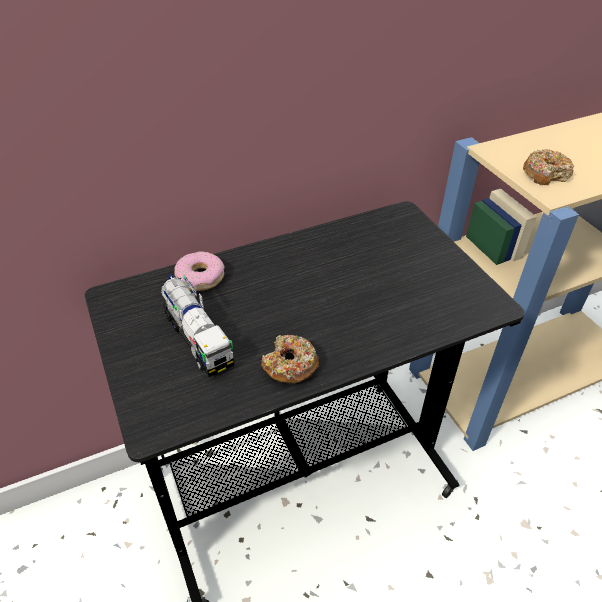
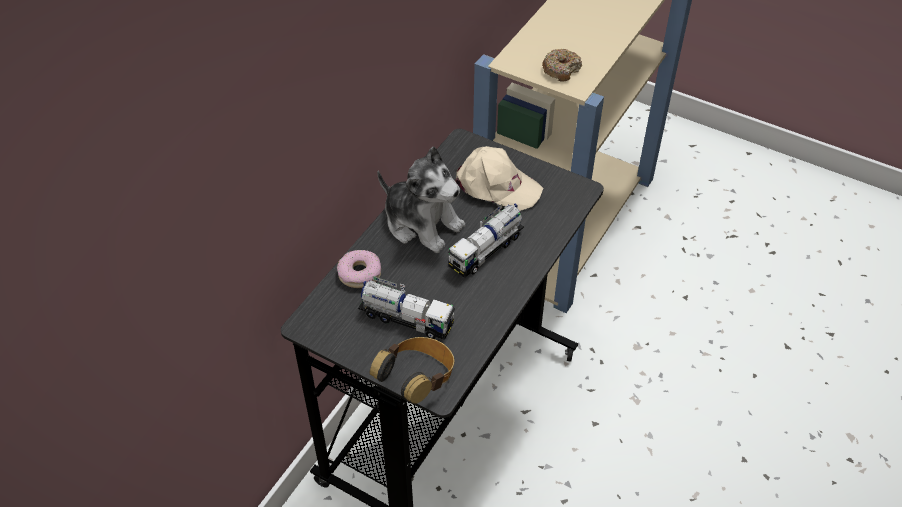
camera: 35 degrees left, 5 degrees up
(145, 403) = (417, 380): none -> headphones
(290, 365) = (487, 303): donut -> none
(299, 262) = (422, 223): none -> plush toy
(337, 315) = (486, 250): none -> toy truck
(402, 262) = (496, 186): none -> beige cap

